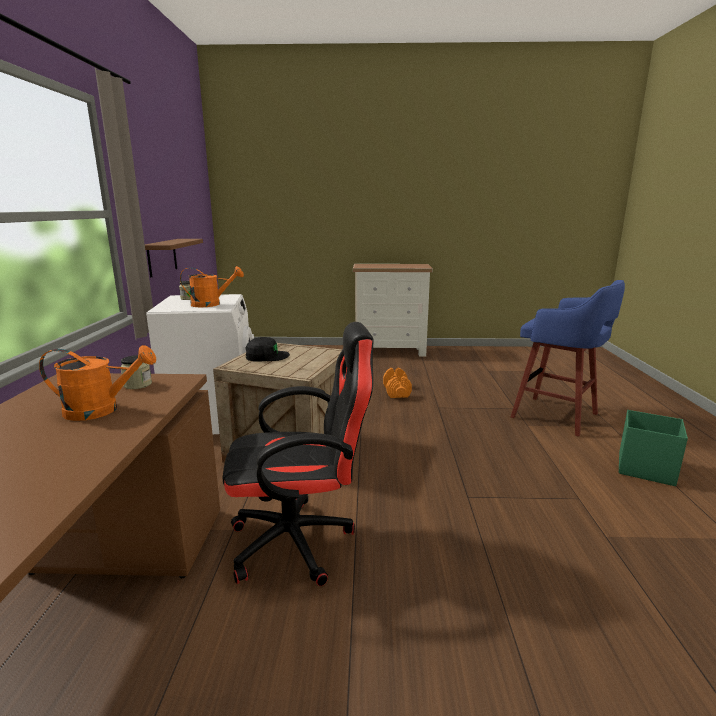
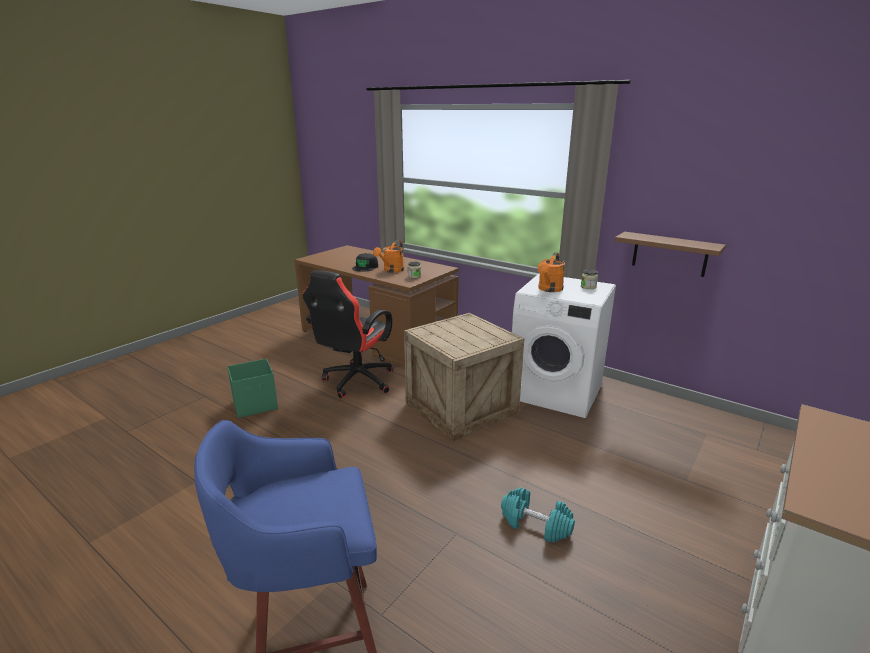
camera: 125 degrees right, 5 degrees up
(266, 356) = (477, 330): black cap -> black cap (365, 267)
(397, 392) = (535, 525): orange dumbbell -> turquoise dumbbell
(644, 468) = (165, 594): green storage box -> green storage box (256, 405)

